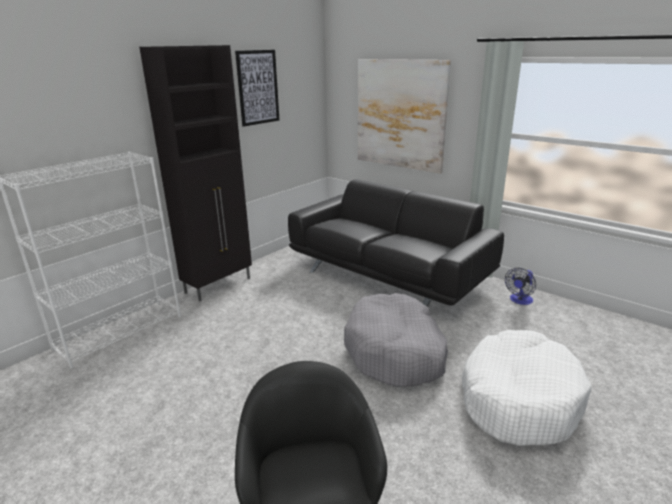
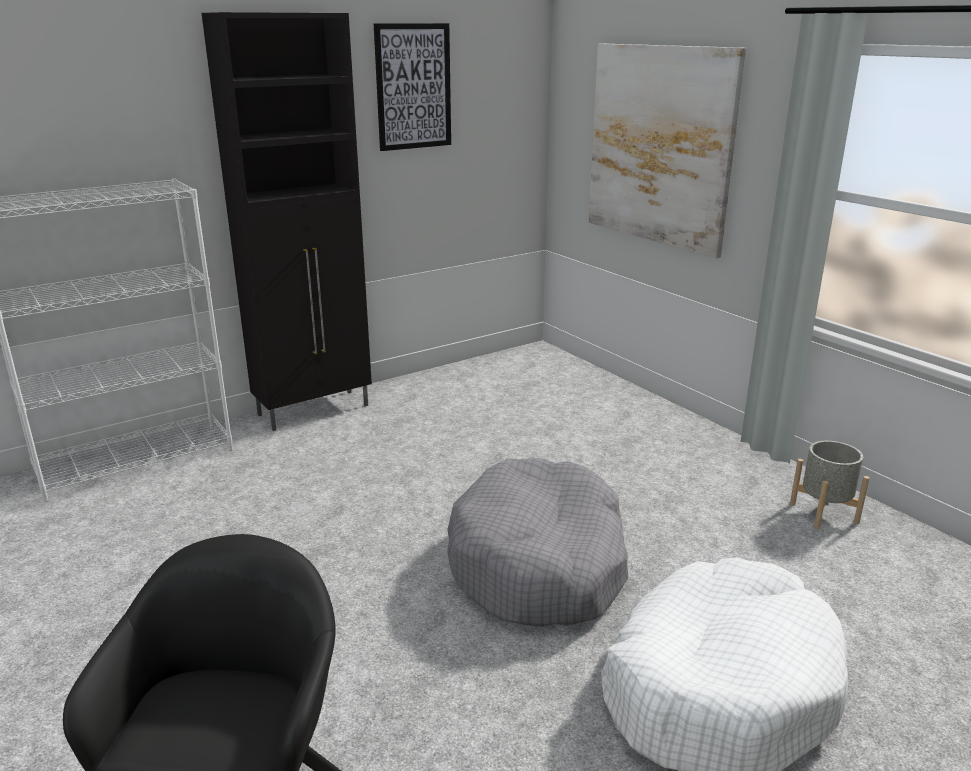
camera: 15 degrees right, 0 degrees up
(388, 274) = (600, 431): black sofa -> none
(519, 301) = (823, 513): fan -> grey planter

